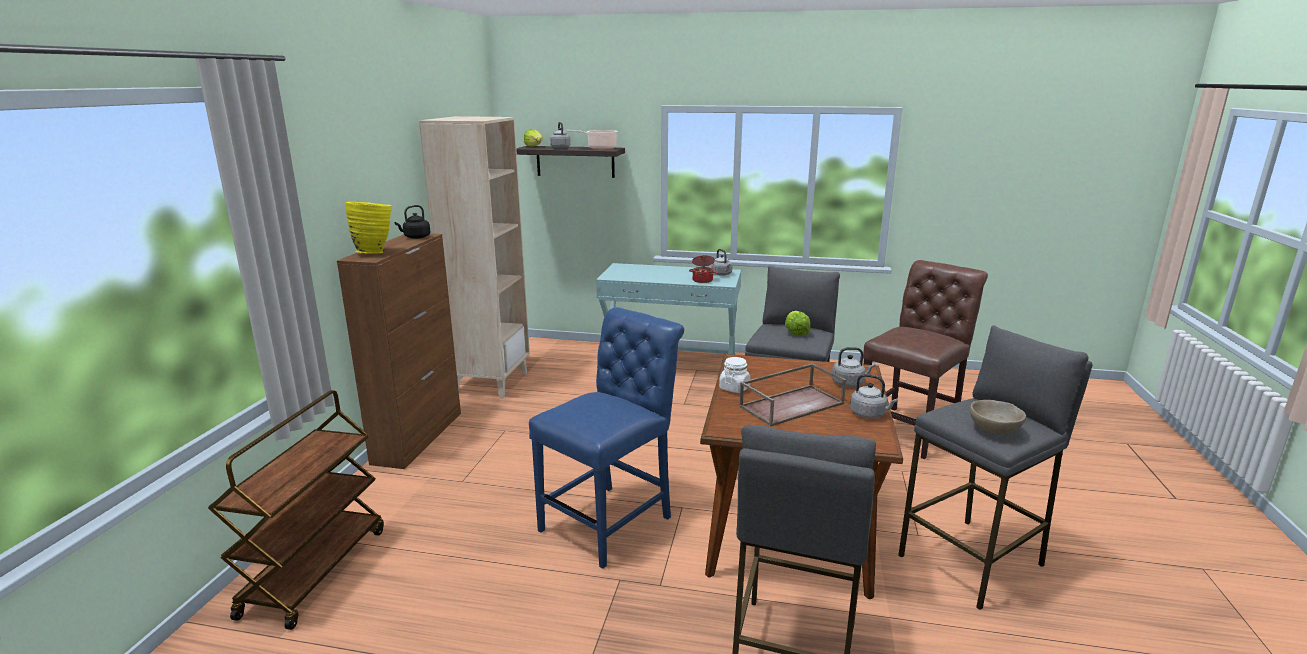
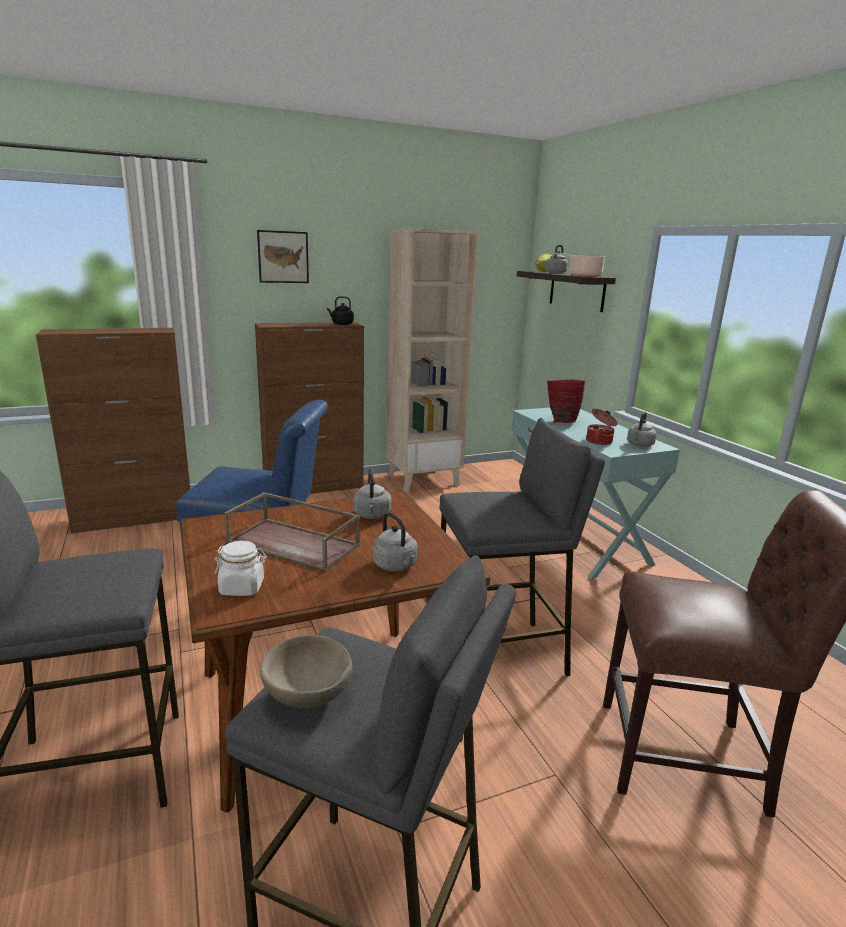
camera: 55 degrees right, 0 degrees up
(315, 570) = (135, 518): brown cart -> brown cabinet
(344, 170) = (283, 257): none -> picture
(375, 252) = (285, 324): yellow vase -> none
(646, 276) = (561, 421): none -> red vase
(734, 388) = (312, 510): white jar -> white jar (242, 587)
(795, 332) = (508, 507): lettuce -> none
(869, 414) = (307, 592): grey kettle -> grey kettle (372, 515)

